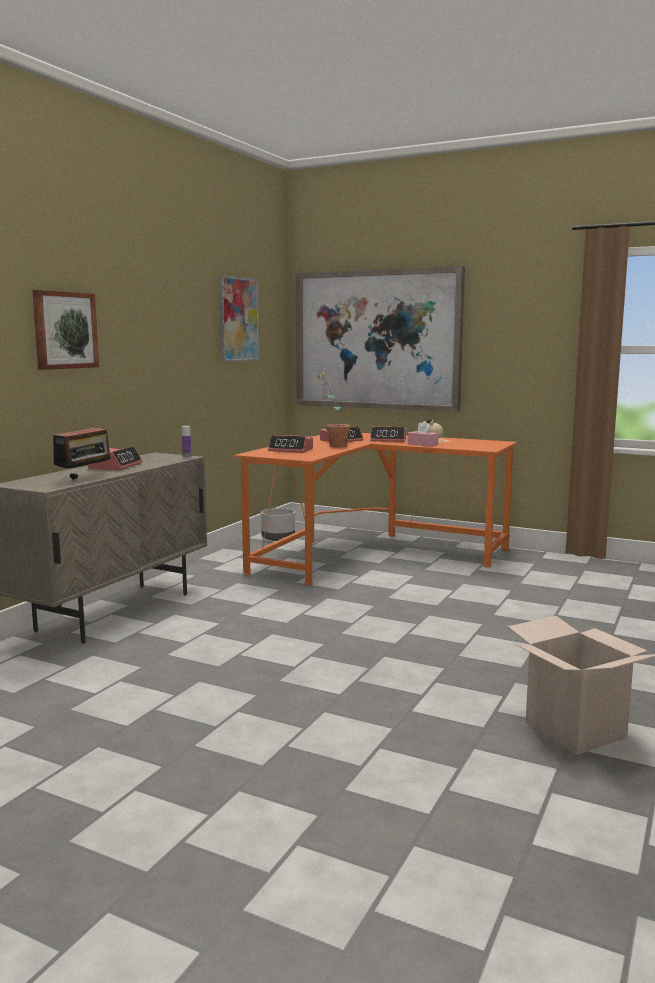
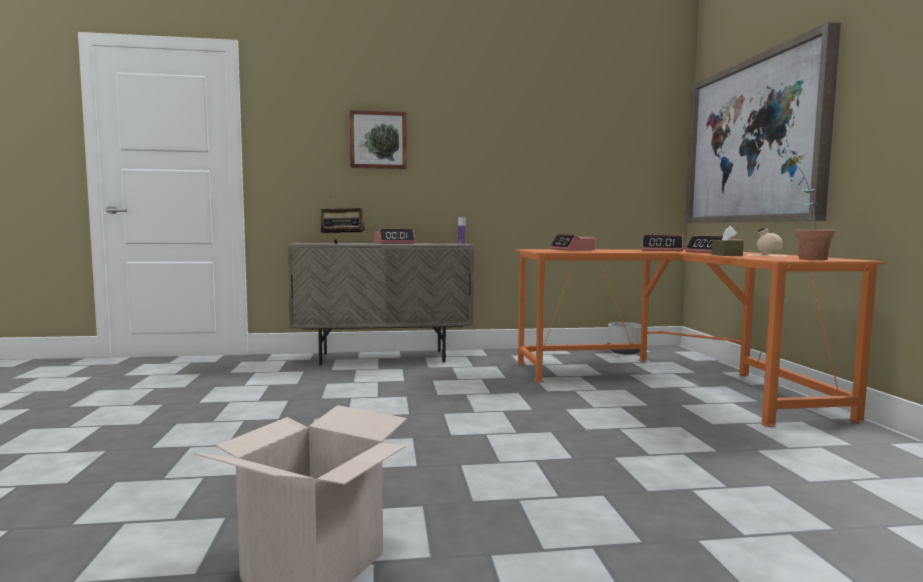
camera: 55 degrees right, 5 degrees down
(238, 319) = (600, 134): picture -> none
(332, 446) = (625, 251): potted plant -> potted plant (804, 259)
(422, 444) = (726, 255): pink tissue box -> brown tissue box

